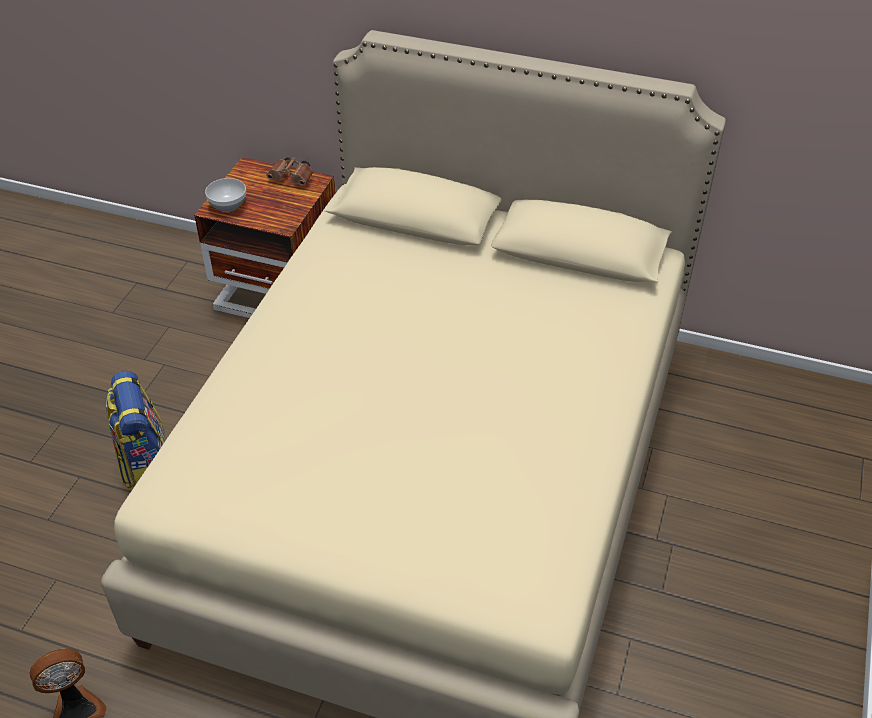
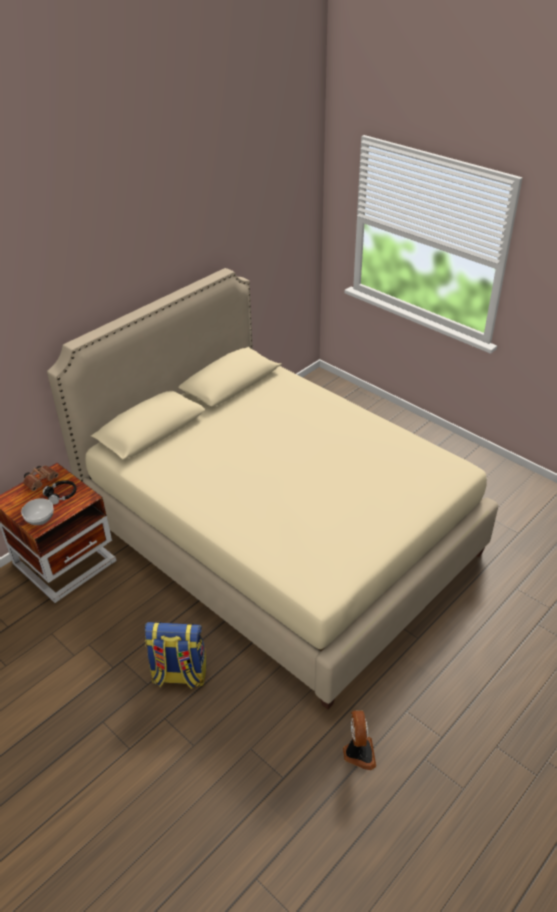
camera: 65 degrees left, 5 degrees down
(277, 203) = (61, 495): none -> black headphones

